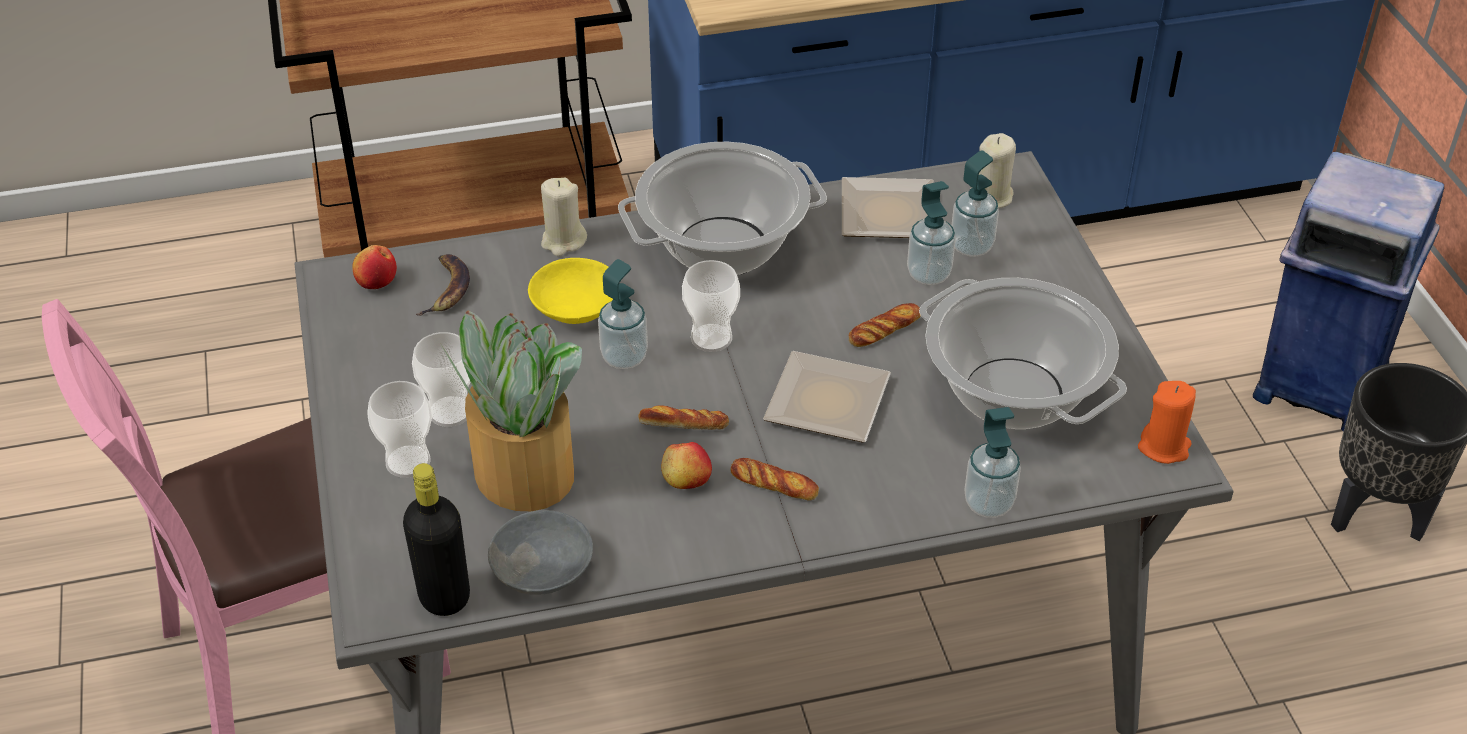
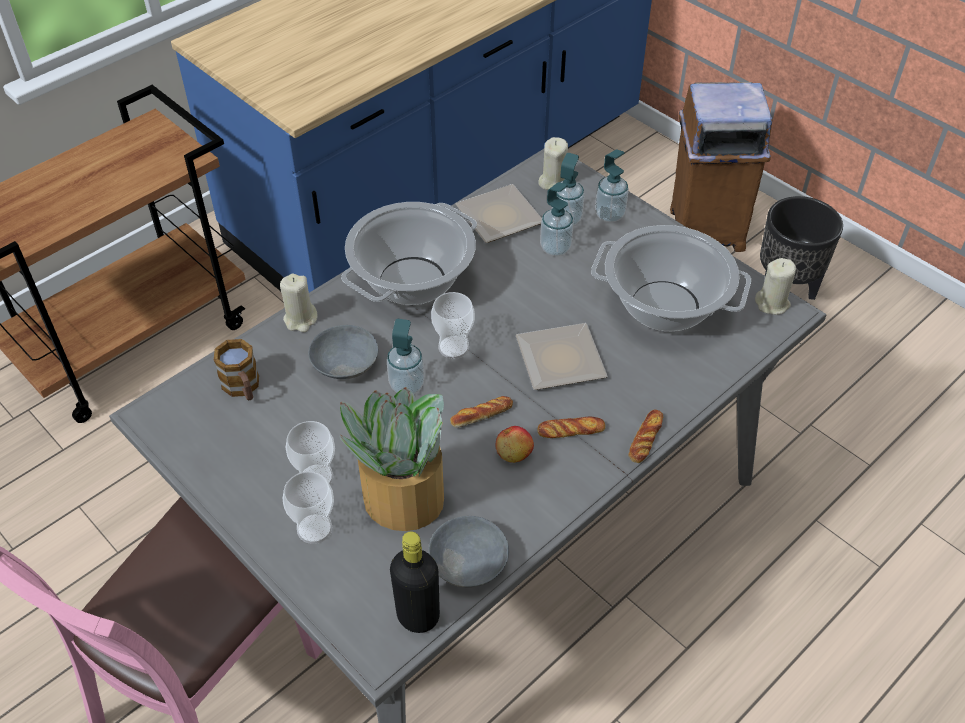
camera: 30 degrees left, 5 degrees up
(376, 281) = (186, 404): apple -> none
(446, 289) = (243, 388): banana -> mug
(573, 306) = (344, 364): yellow bowl -> grey bowl
(884, 330) = (557, 296): bread -> bread (645, 439)
(988, 503) = (705, 384): soap dispenser -> soap dispenser (609, 215)
(1164, 447) = (772, 303): orange candle -> beige candle
(1317, 384) = (704, 229): blue trash can -> brown trash can

